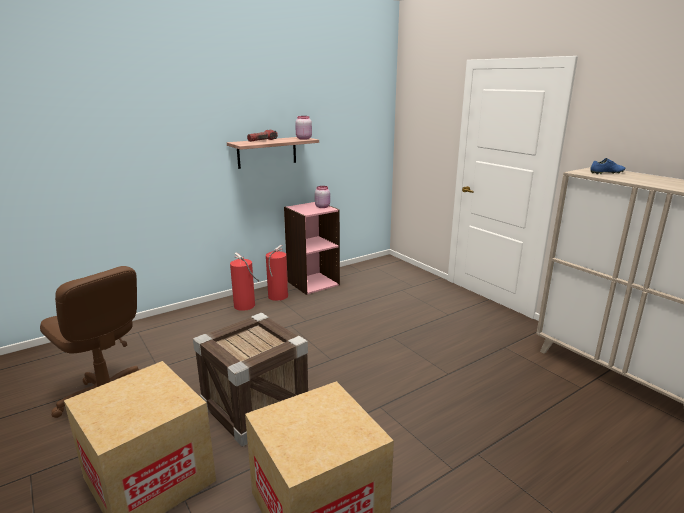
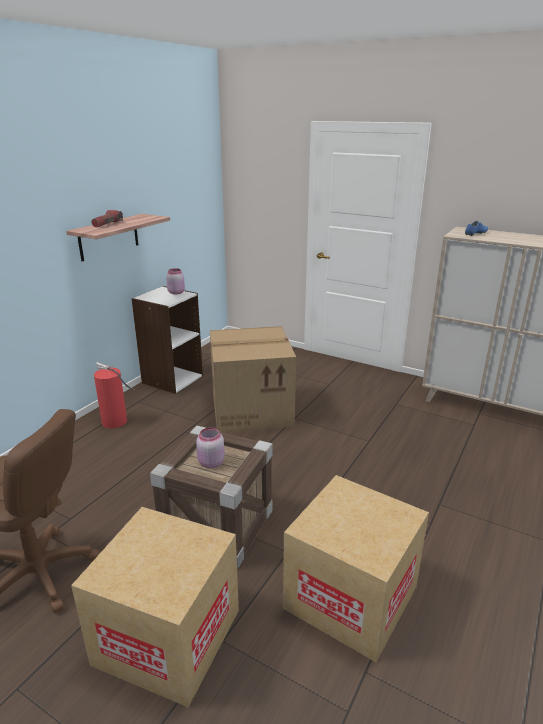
camera: 25 degrees left, 5 degrees up
(277, 296) = (144, 402): fire extinguisher -> none
(303, 138) = (150, 217): pink jar -> pink jar (210, 463)
(313, 283) = (172, 379): pink bookcase -> white bookcase
(360, 320) = (252, 409): none -> cardboard box

